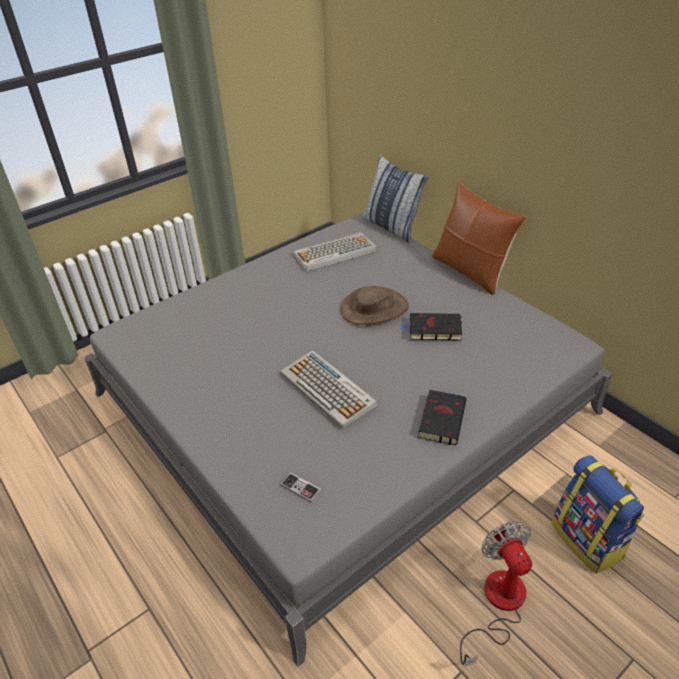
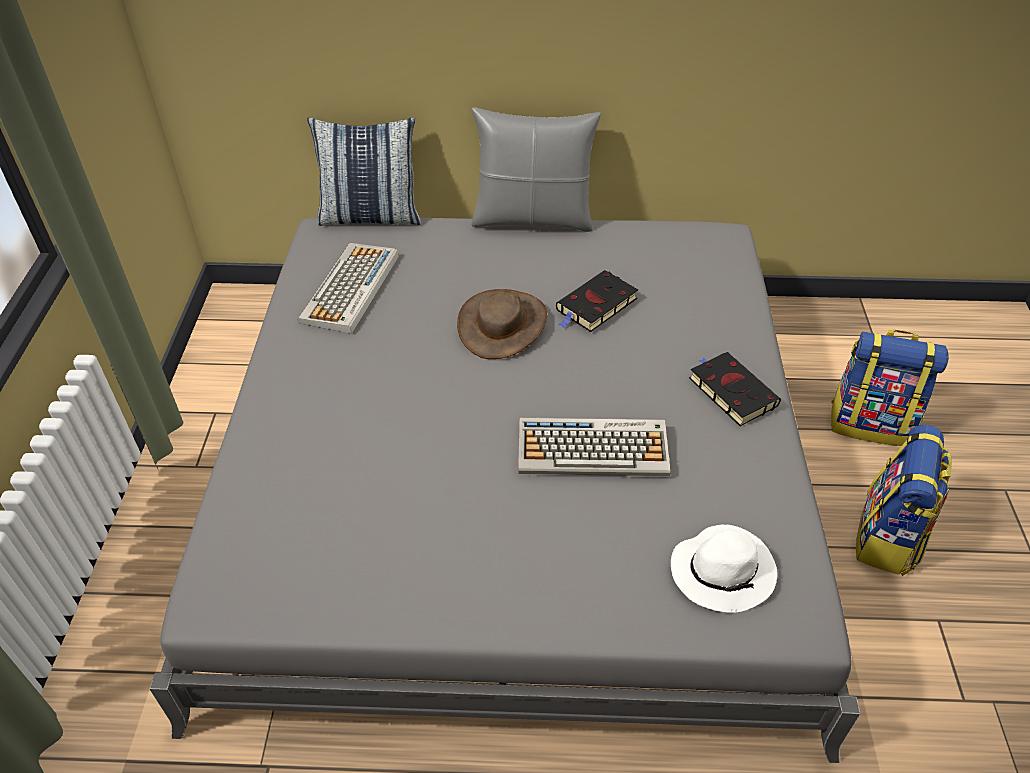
camera: 50 degrees left, 5 degrees up
(300, 488) = (723, 571): game controller -> white hat
(470, 271) = (533, 219): brown pillow -> grey pillow
(498, 604) = (888, 538): fan -> backpack

